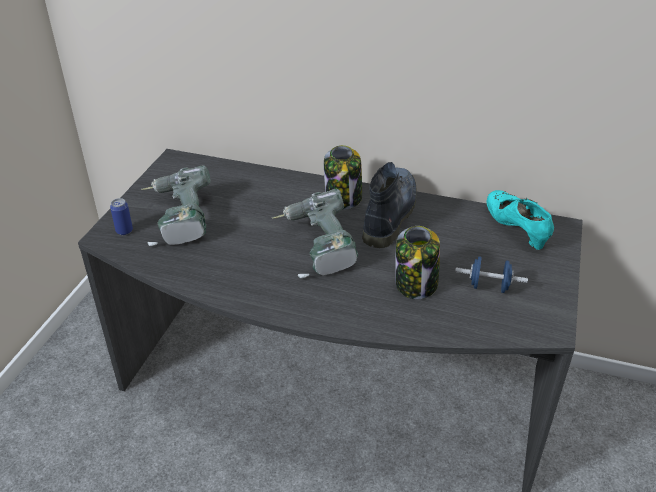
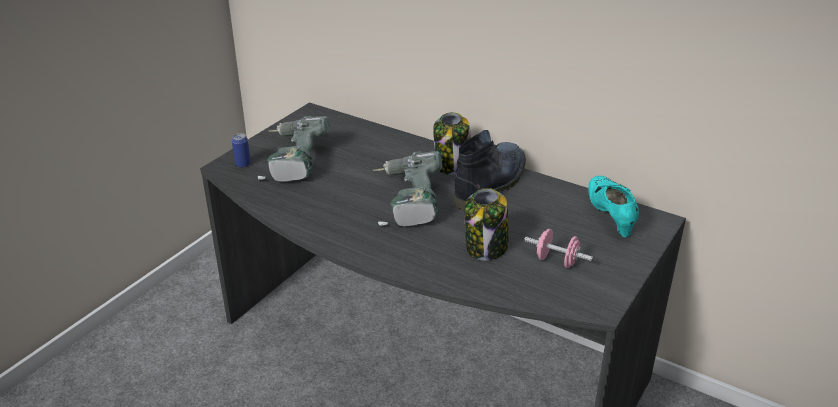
camera: 15 degrees right, 5 degrees down
(489, 286) = (556, 261): blue dumbbell -> pink dumbbell

